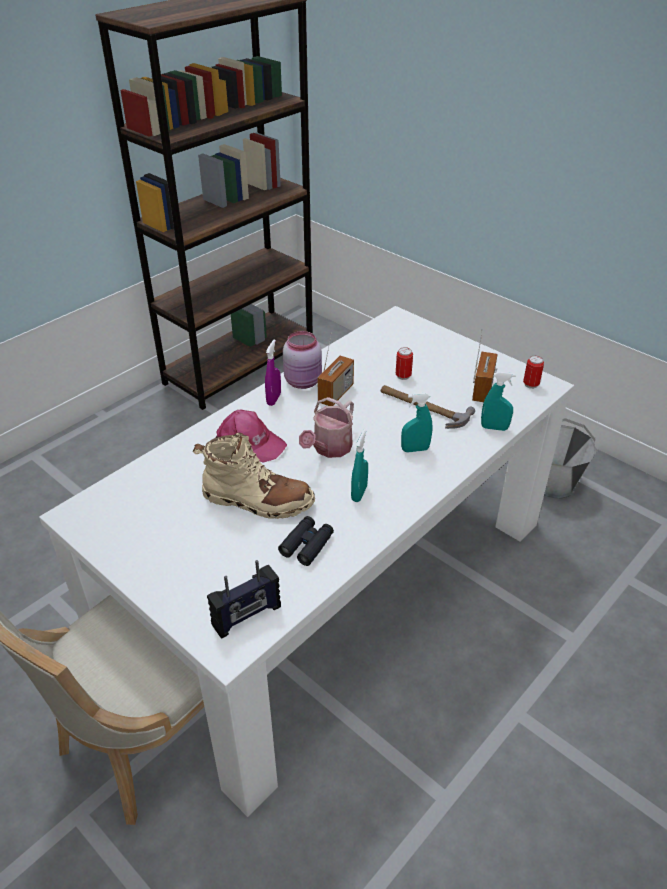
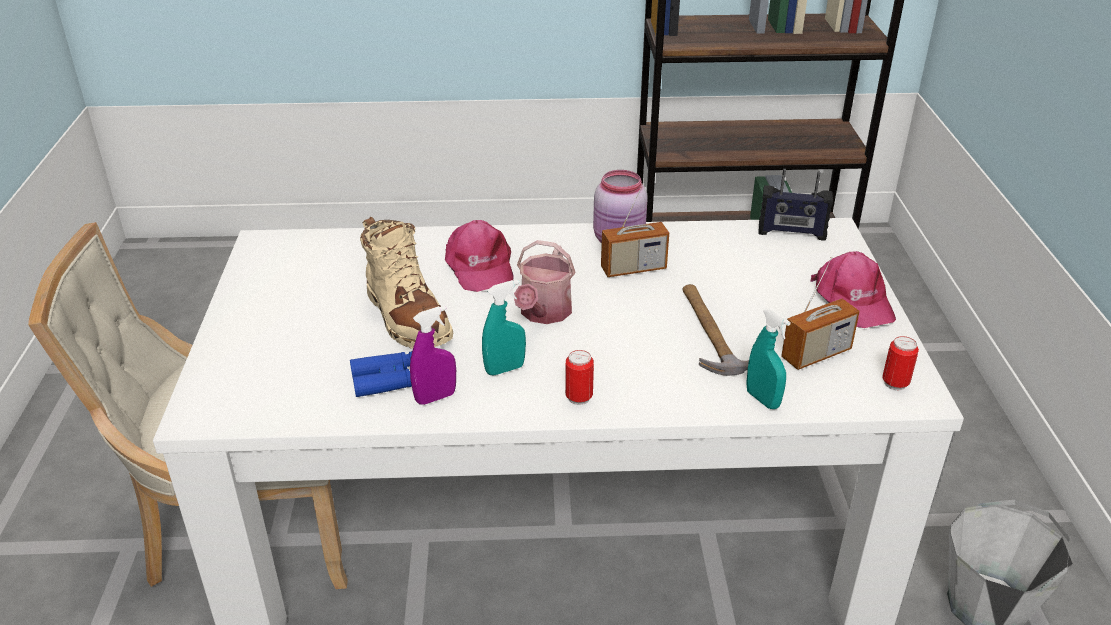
camera: 45 degrees right, 5 degrees down
(247, 616) = (248, 402): radio -> radio (791, 233)
(274, 399) = (563, 241): purple spray bottle -> purple spray bottle (435, 397)
(307, 545) = (386, 380): black binoculars -> blue binoculars
(329, 449) = (543, 313): watering can -> watering can turned 60 degrees counterclockwise
(403, 376) = (738, 290): can -> can (579, 398)
(415, 449) = (630, 365): turquoise spray bottle -> none
(458, 352) = (852, 300): none -> pink cap

